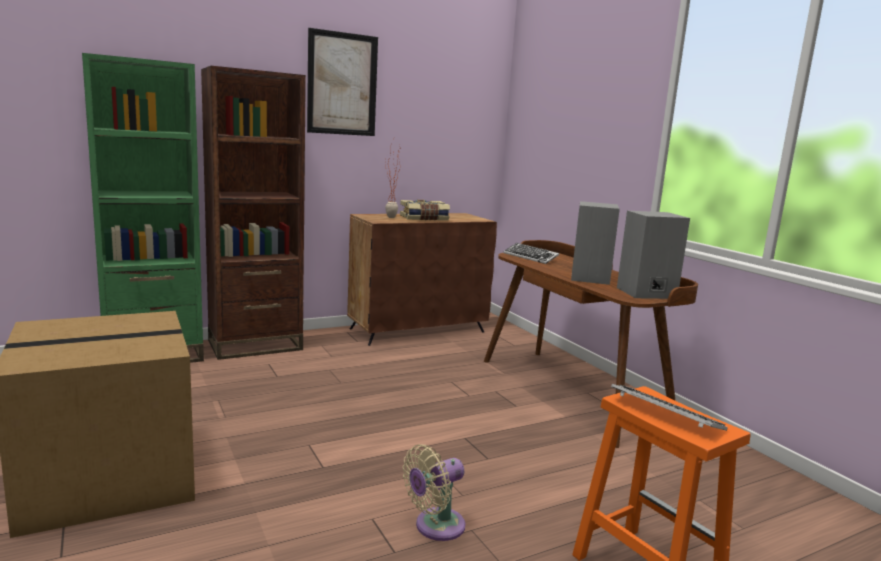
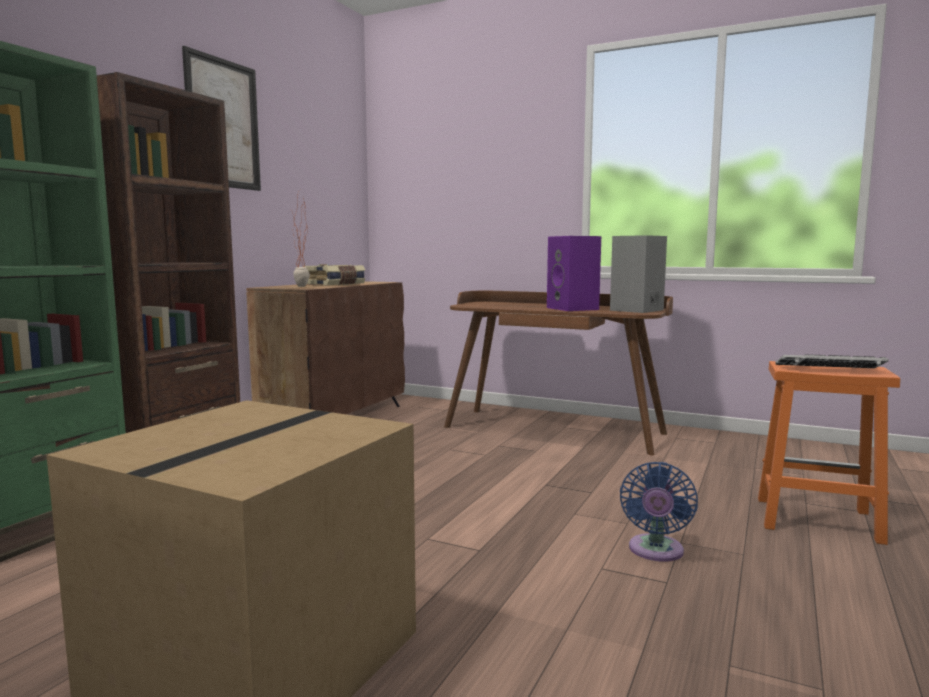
camera: 35 degrees left, 5 degrees down
(435, 527) = (655, 552): beige fan -> blue fan
(530, 257) = (483, 305): keyboard -> none
(591, 278) = (574, 309): grey speaker -> purple speaker

